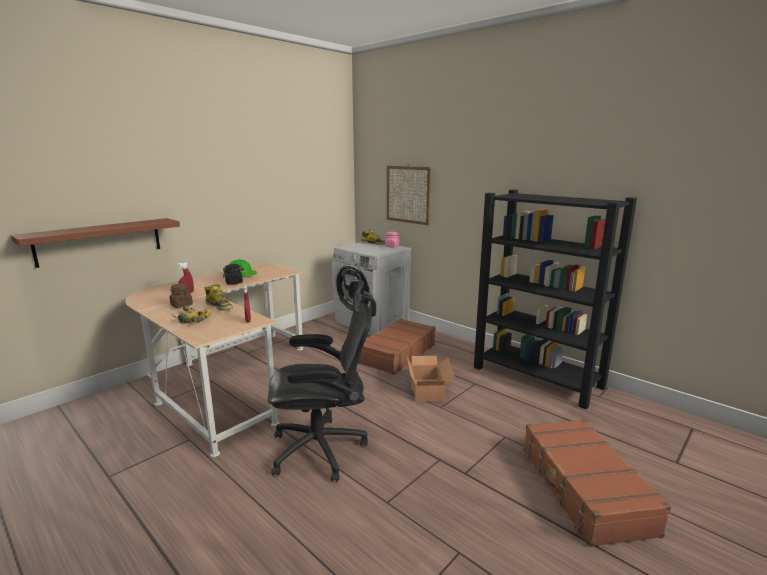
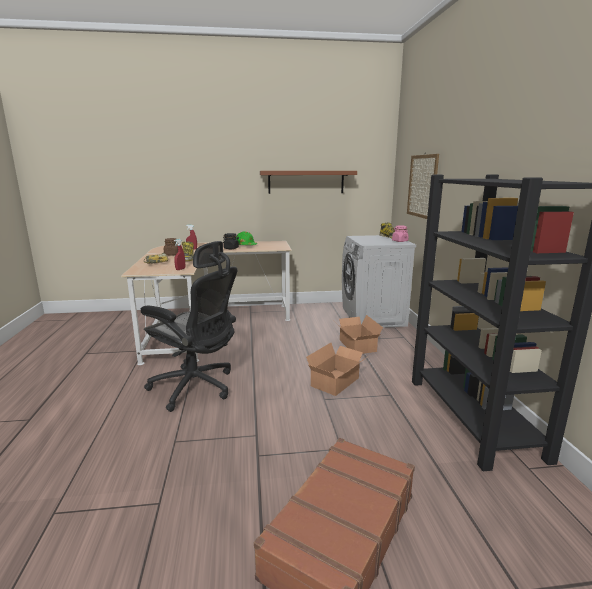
camera: 40 degrees right, 0 degrees up
(100, 241) = (154, 204): brown shelf -> brown shelf (306, 182)
(396, 354) = (356, 346): brown suitcase -> cardboard box

